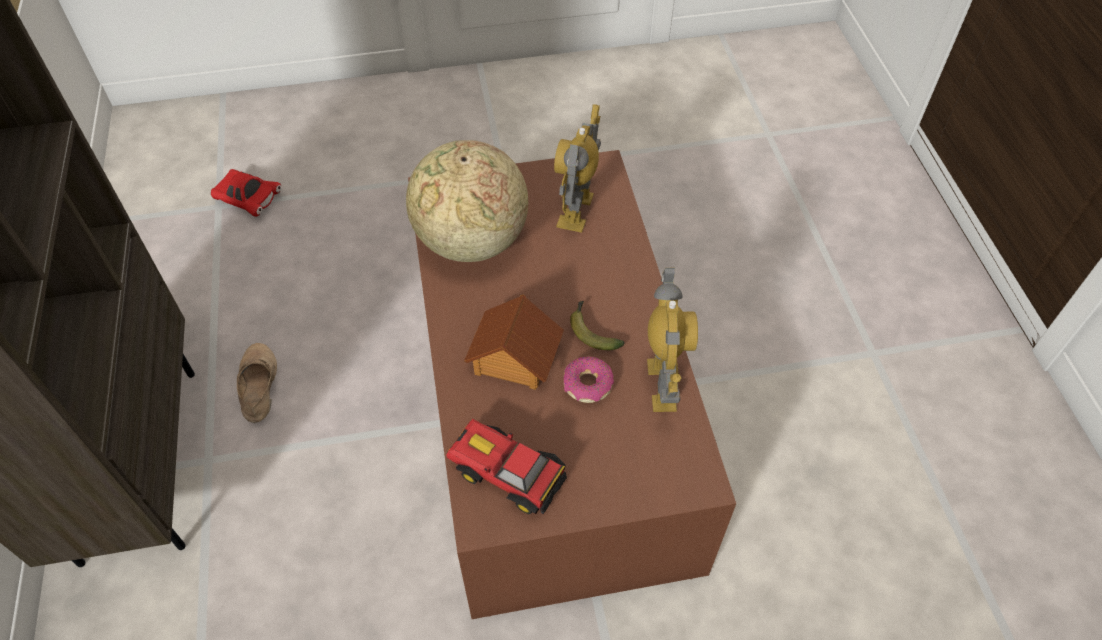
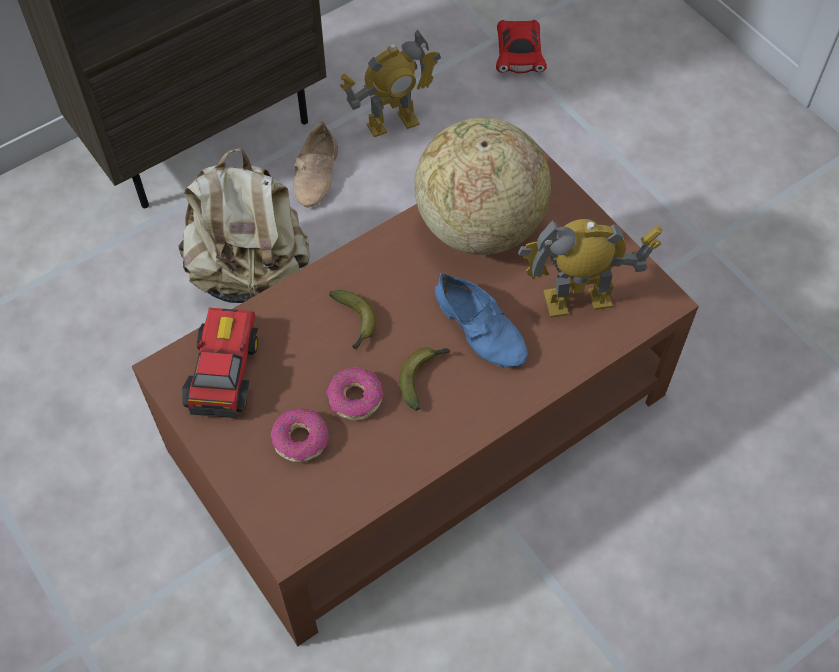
camera: 65 degrees right, 5 degrees up
(257, 385) = (318, 174): beige shoe -> beige shoe turned 135 degrees clockwise
(327, 479) = (251, 275): none -> beige backpack
(513, 358) = (354, 323): toy house -> banana
(566, 276) = (481, 327): none -> blue shoe
(607, 438) = (300, 439): none -> donut
(662, 385) = (388, 466): toy robot -> toy robot (392, 123)

